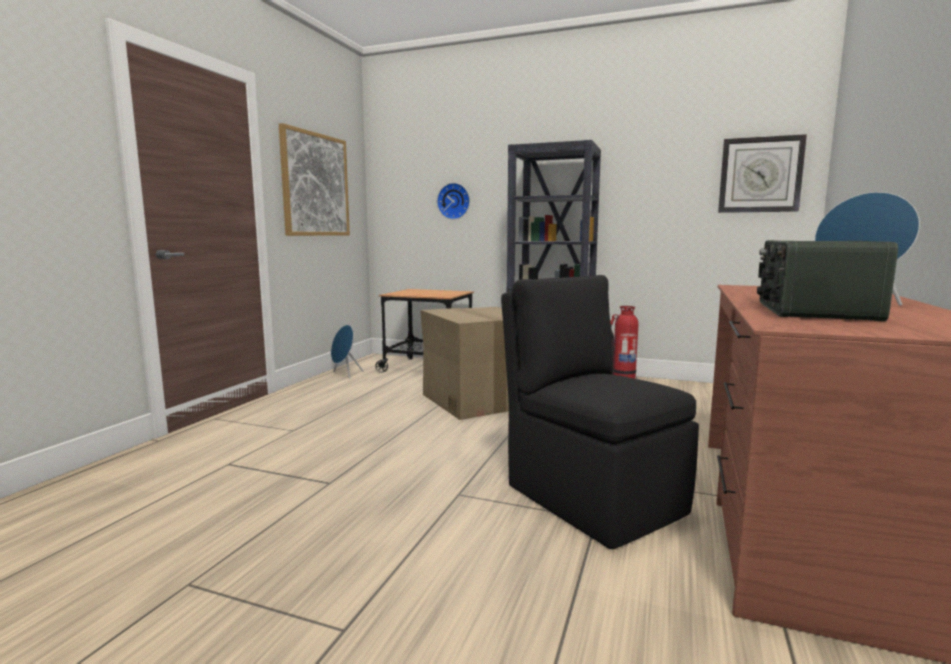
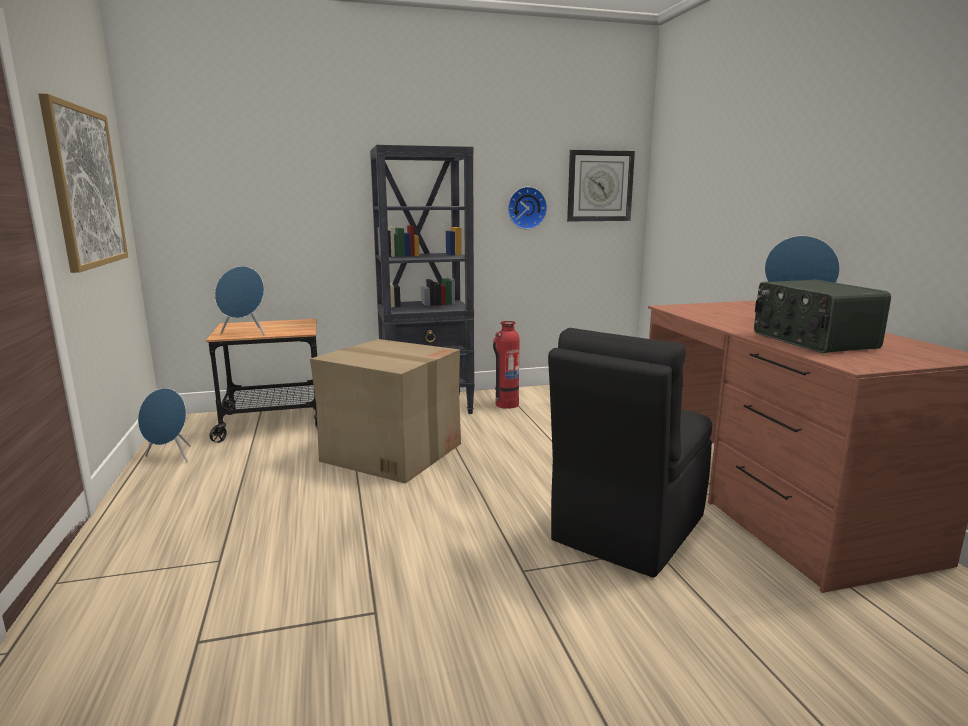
camera: 35 degrees left, 5 degrees up
(409, 293) = (245, 333): none -> blue speaker
(454, 201) = (275, 205): wall clock -> wall clock (526, 208)
(591, 497) = (626, 530): black chair -> black chair turned 75 degrees counterclockwise

